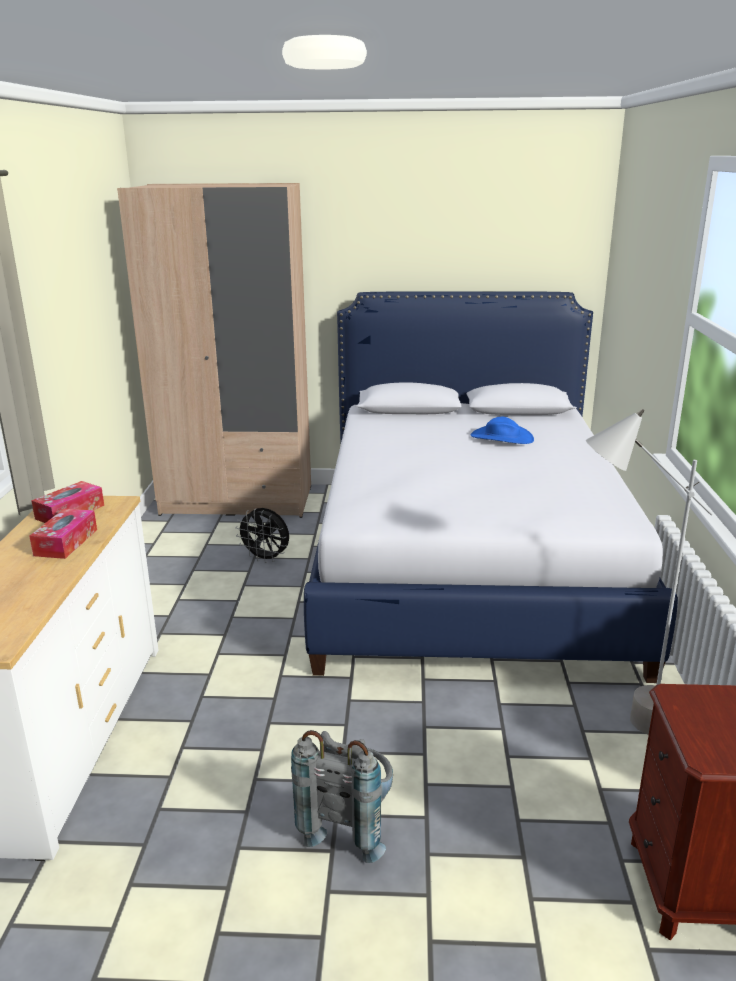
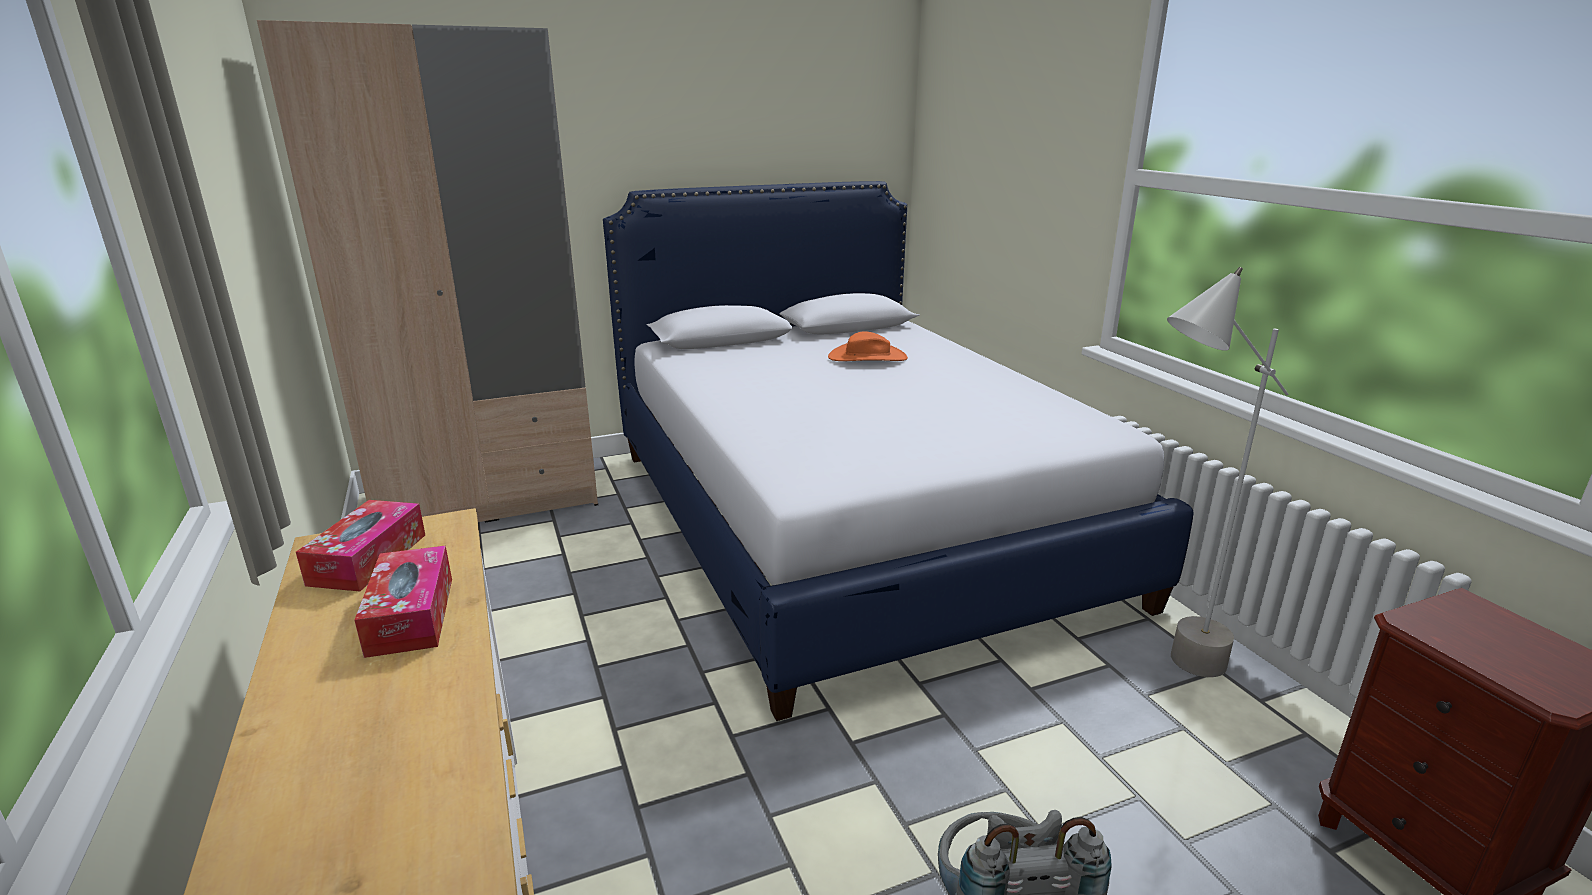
camera: 25 degrees left, 0 degrees up
(266, 558) = (588, 570): black fan -> none
(501, 438) = (867, 358): blue hat -> orange hat

